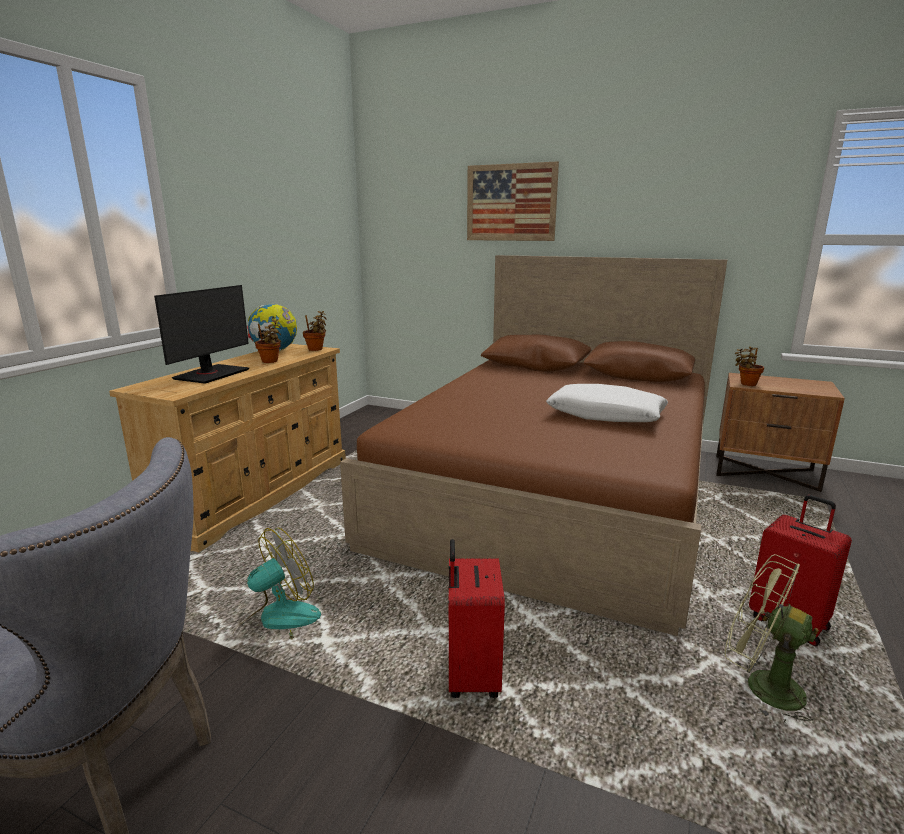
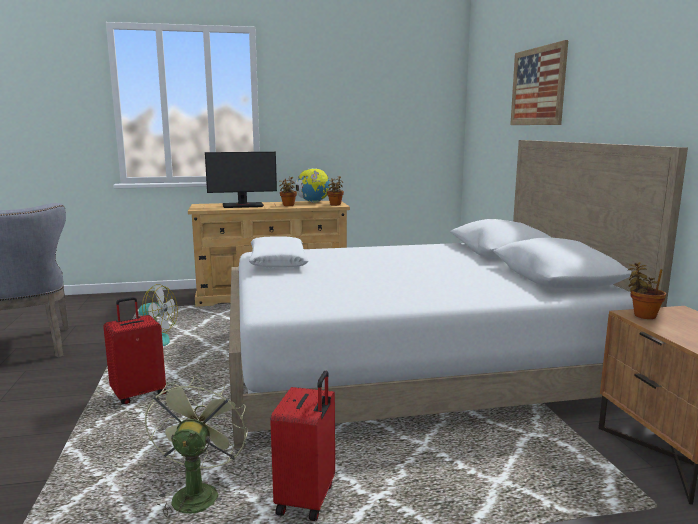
camera: 55 degrees right, 5 degrees down
(555, 492) = (411, 365): brown bed -> white bed
(606, 415) = (384, 284): white pillow -> white pillow (277, 262)

